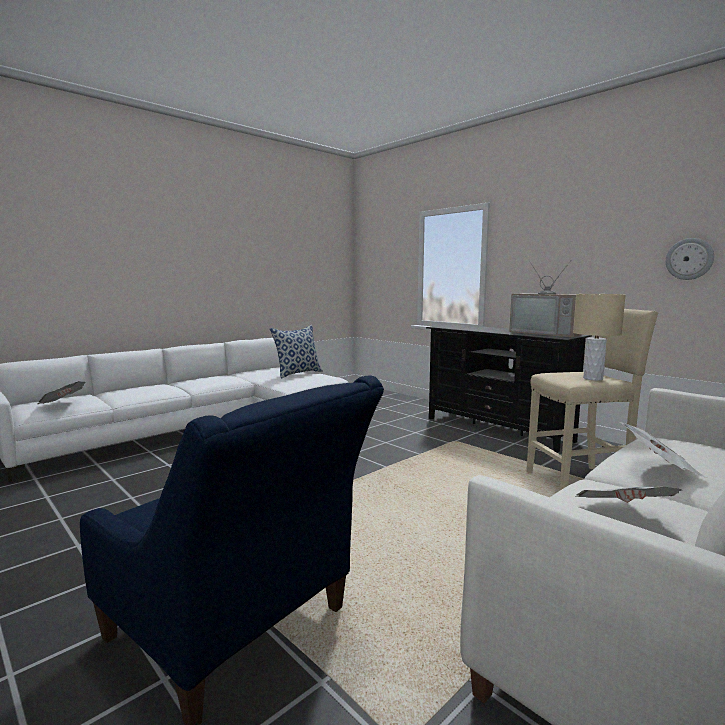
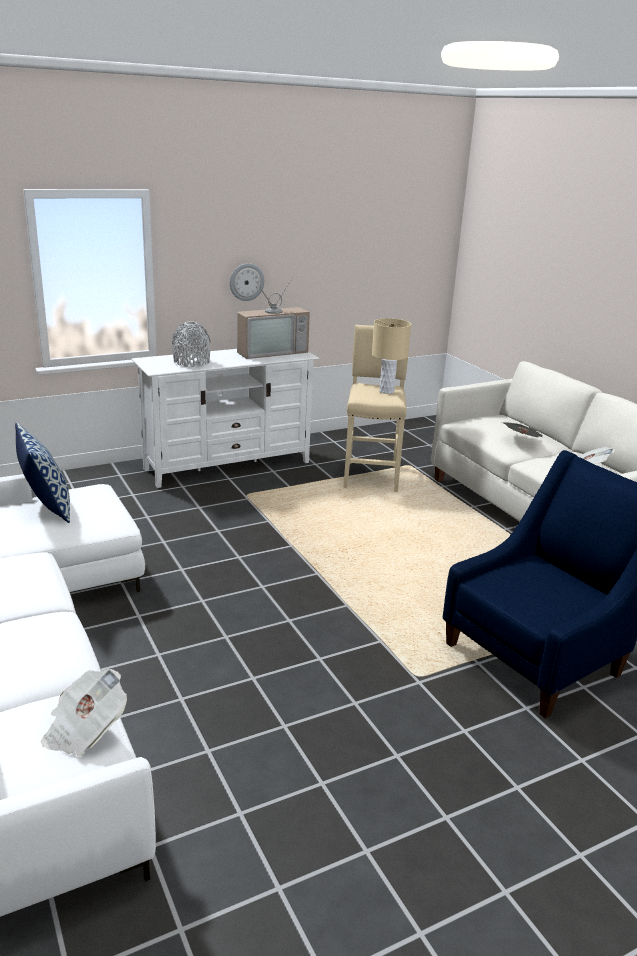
camera: 75 degrees left, 15 degrees up
(471, 328) = (191, 362): none -> grey vase
(497, 429) = (228, 465): black tv stand -> white tv stand
(689, 259) = (349, 263): wall clock -> wall clock (246, 282)

